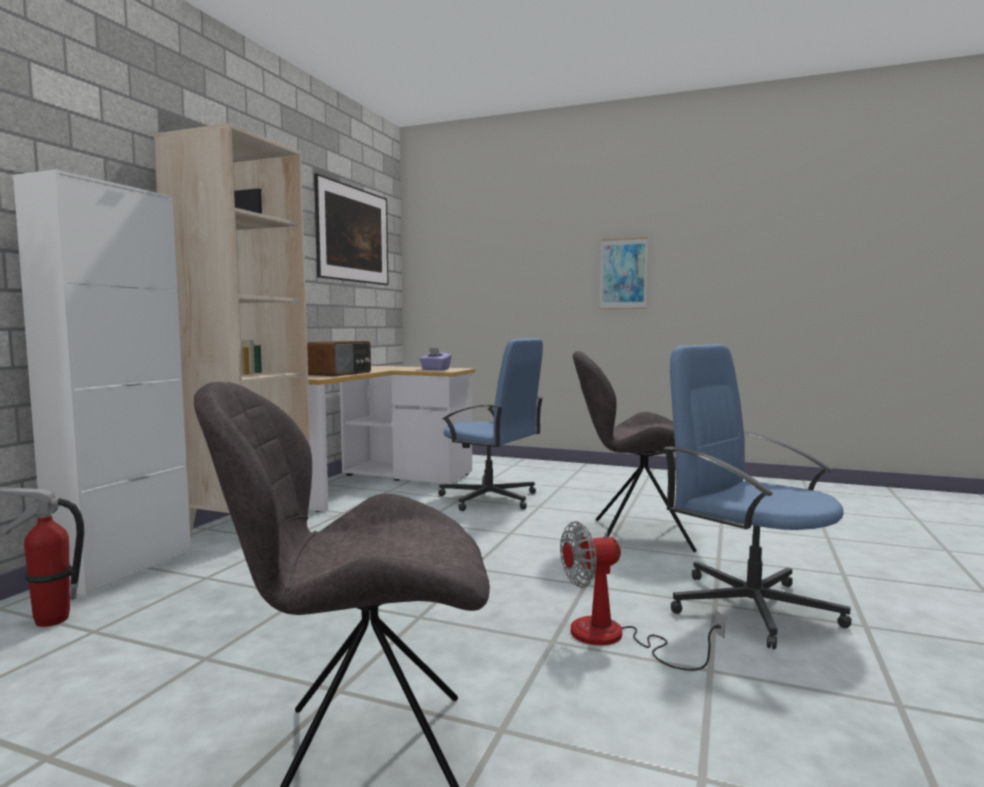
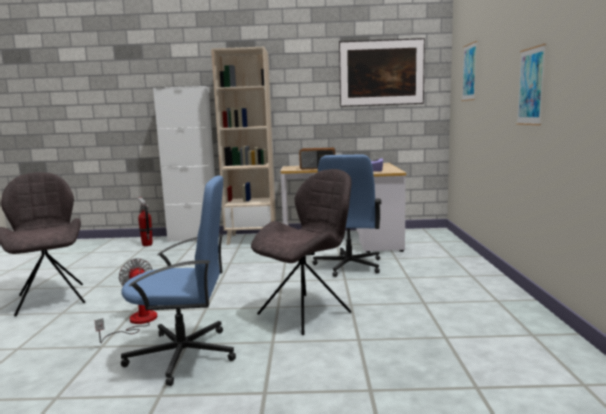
camera: 70 degrees right, 5 degrees up
(469, 252) = (469, 72): none -> picture
(637, 535) = (307, 312): grey chair -> grey chair turned 60 degrees clockwise
(750, 607) = (184, 354): blue office chair -> blue office chair turned 60 degrees clockwise

